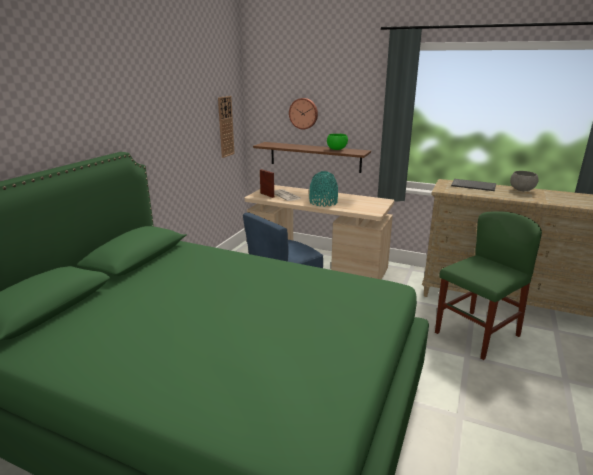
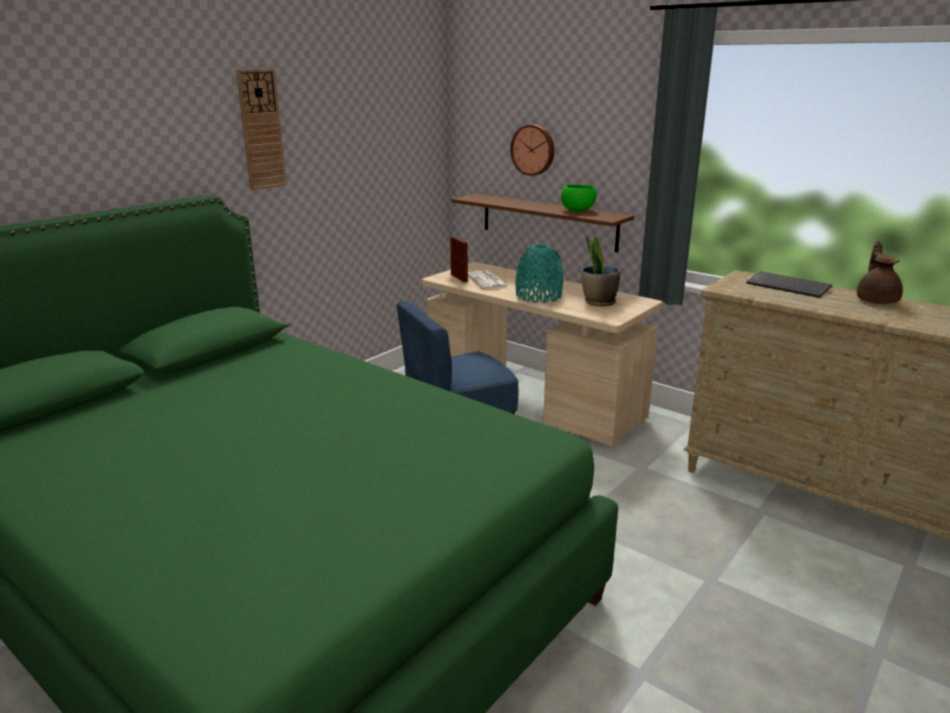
camera: 15 degrees right, 0 degrees up
(225, 126) = (410, 167): wall clock -> wall clock (261, 130)
(360, 203) = (598, 302): none -> potted plant
(476, 334) = (749, 547): green chair -> none
(522, 190) = (876, 300): grey bowl -> brown teapot

